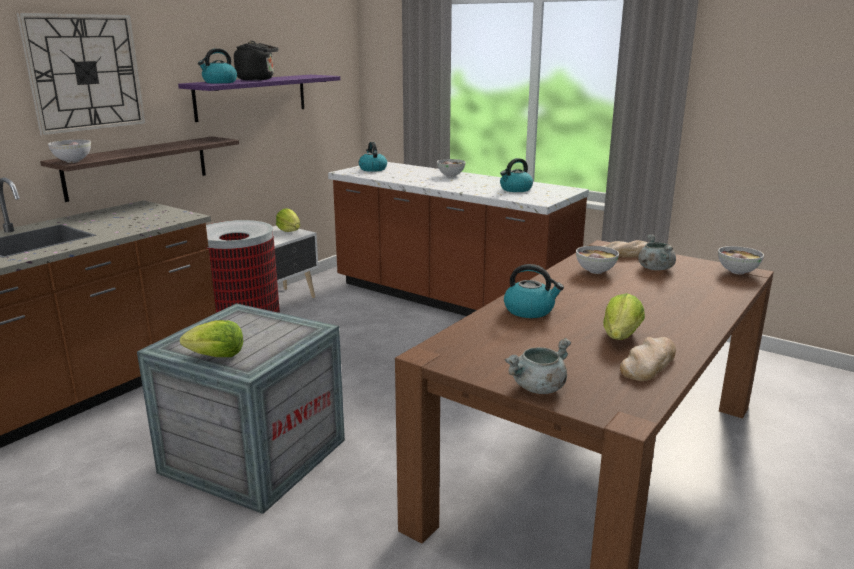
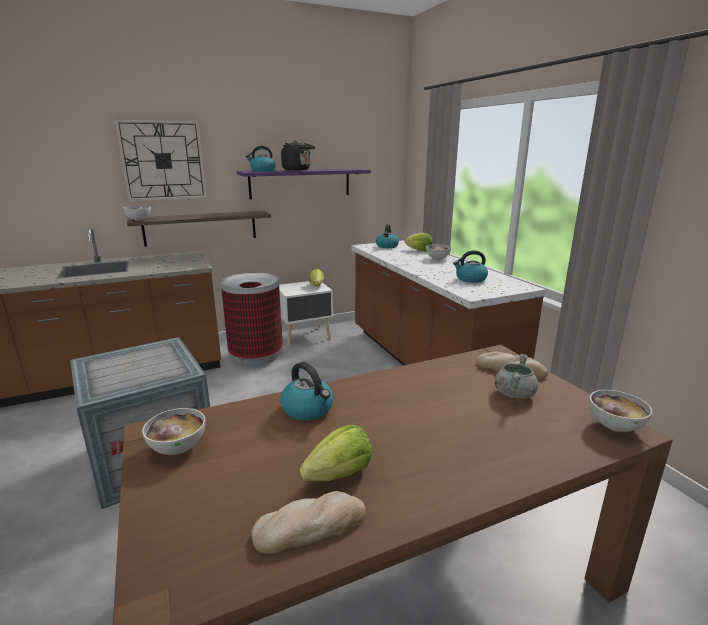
camera: 30 degrees right, 0 degrees up
(216, 356) = (98, 377): lettuce -> lettuce (419, 250)
(538, 388) = (156, 512): grey cooking pot -> none
(595, 271) = (442, 381): bowl -> bowl (178, 448)

